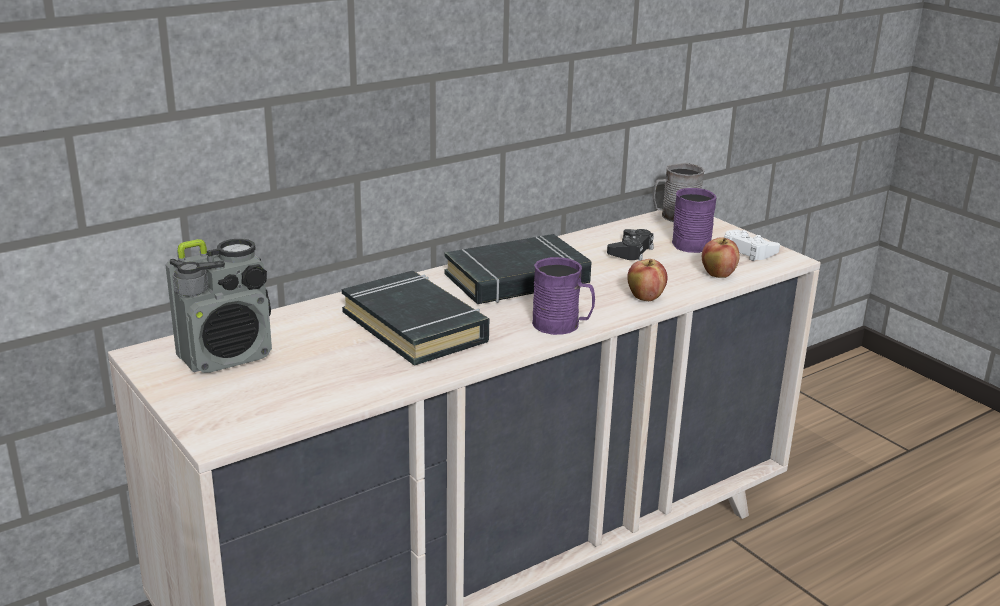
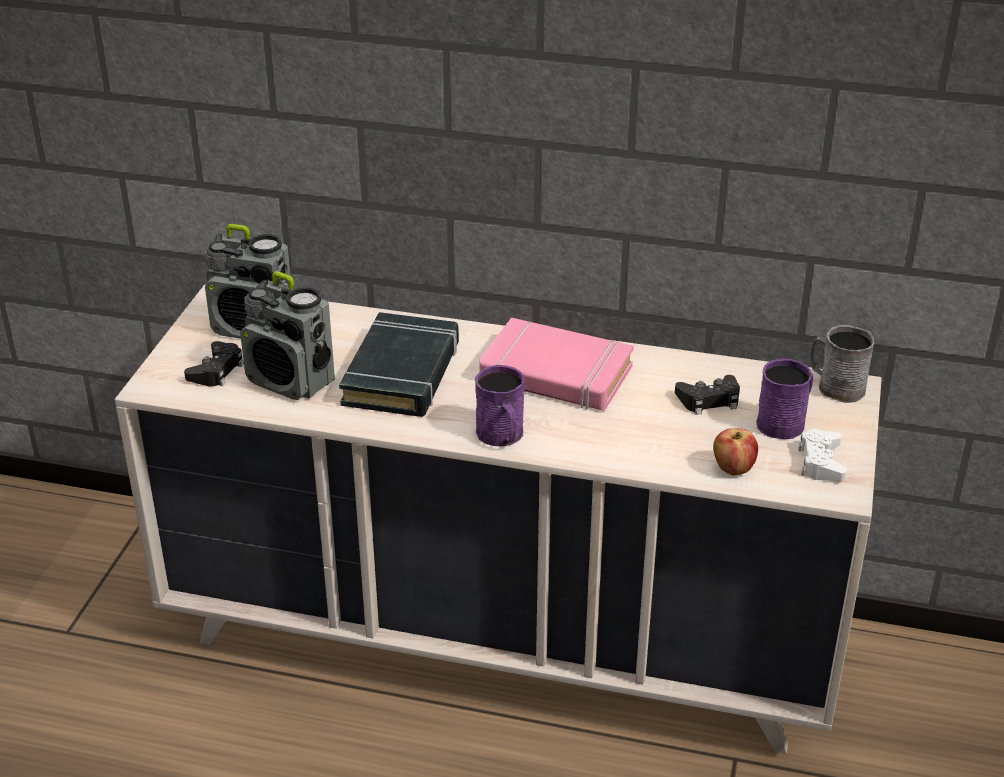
camera: 50 degrees right, 10 degrees up
(257, 397) = (216, 370): none -> black game controller
(340, 372) = (291, 382): none -> radio
(517, 279) = (555, 374): black book -> pink book
(645, 297) = (619, 452): apple -> none

